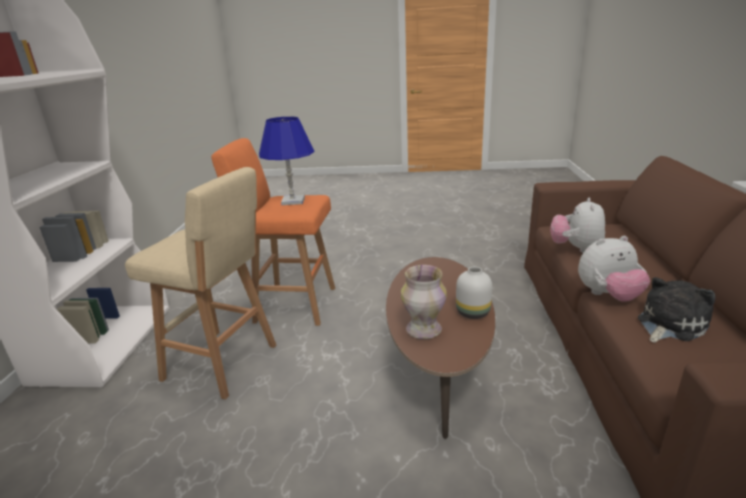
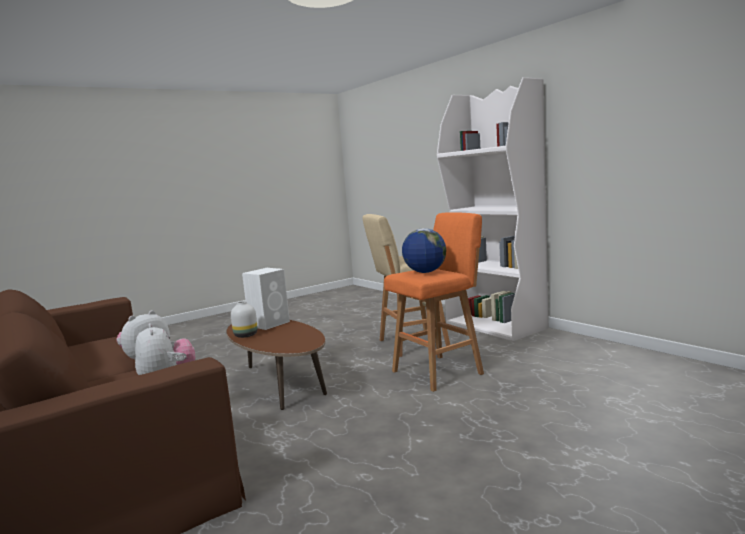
camera: 140 degrees right, 15 degrees down
(293, 201) = (425, 272): blue table lamp -> globe
(423, 330) = (270, 323): vase -> white speaker
(669, 324) = (111, 351): plush toy -> none

